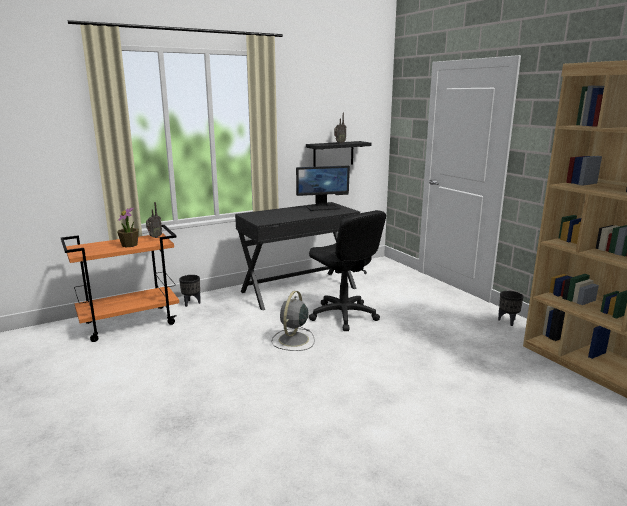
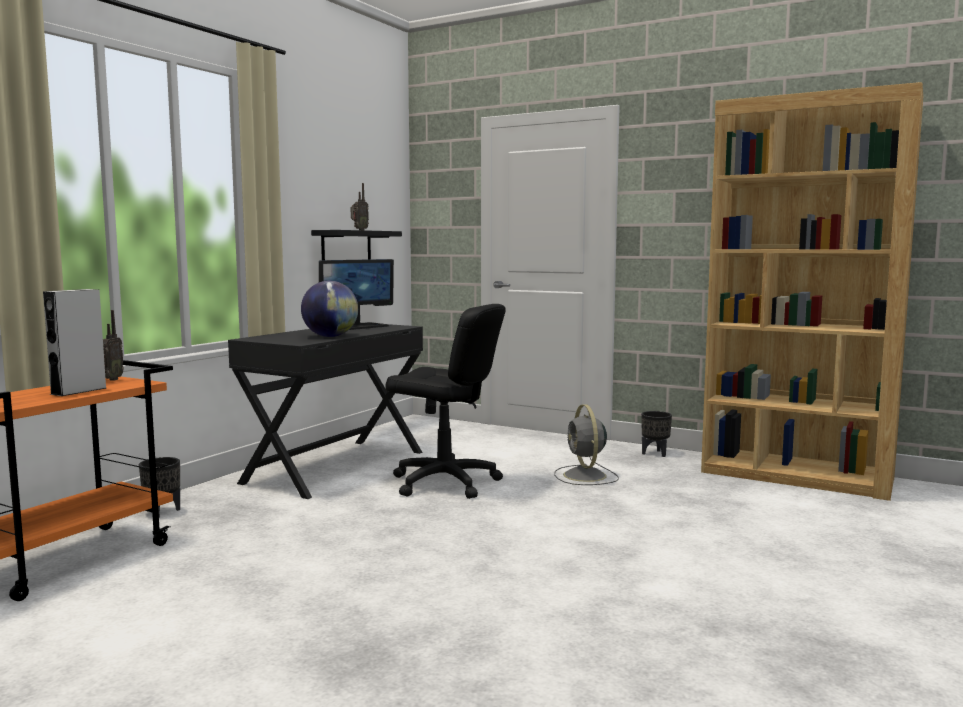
camera: 30 degrees left, 10 degrees down
(130, 245) = (79, 391): potted plant -> grey speaker
(288, 217) = (330, 336): none -> globe
(293, 340) = (408, 522): grey fan -> grey fan (585, 476)

